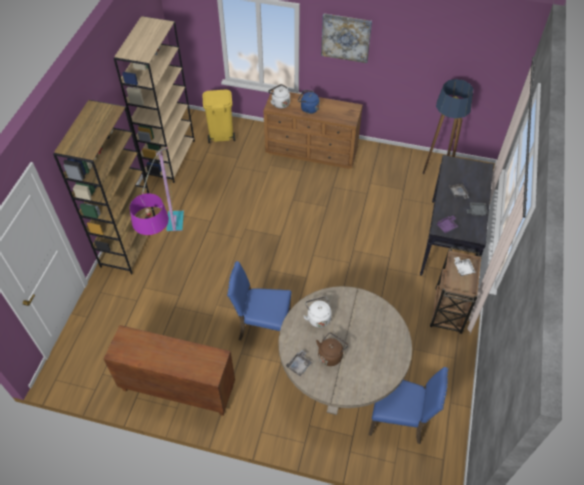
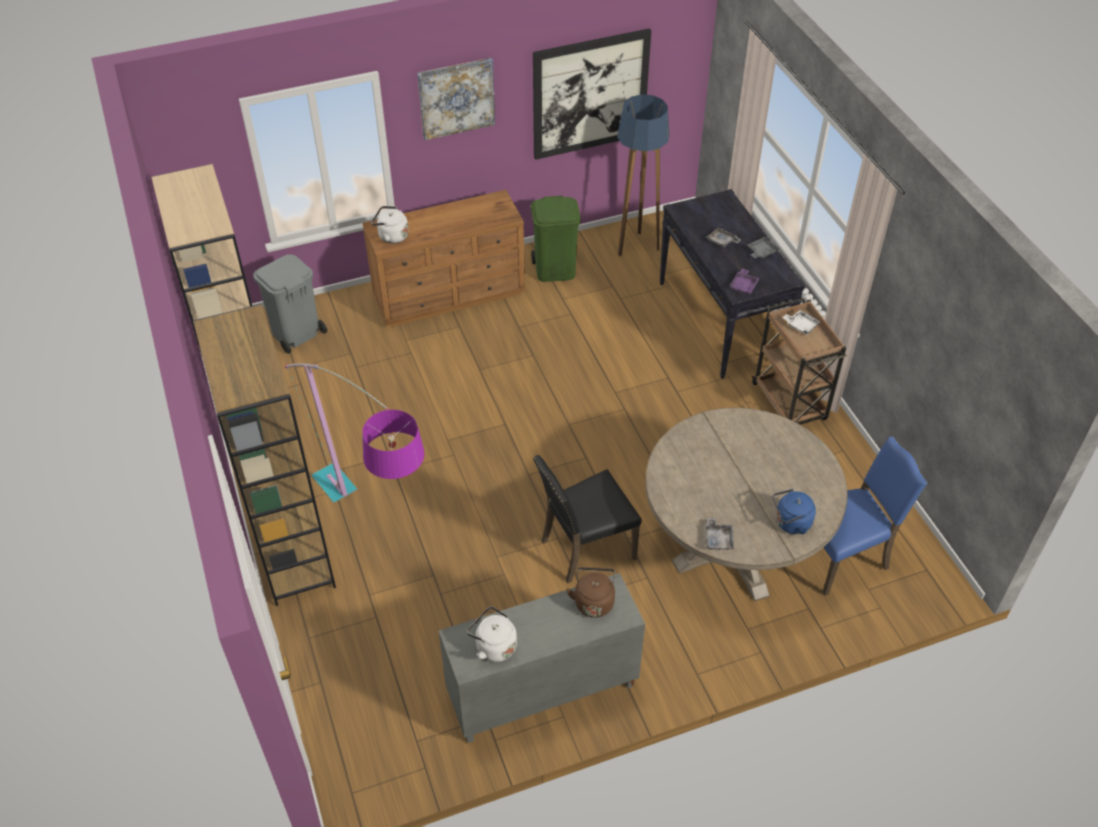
camera: 35 degrees left, 5 degrees down
(177, 389) = (541, 693): brown cabinet -> grey cabinet
(221, 134) = (296, 334): yellow trash can -> grey trash can
(263, 327) = (585, 548): blue chair -> black chair
(308, 108) = (438, 226): blue kettle -> blue kettle (790, 523)
(318, 317) = (688, 472): white kettle -> white kettle (493, 646)
(331, 355) = (743, 505): brown kettle -> brown kettle (593, 601)
(379, 164) = (555, 270): none -> green trash can
(434, 67) = (590, 94): none -> picture

